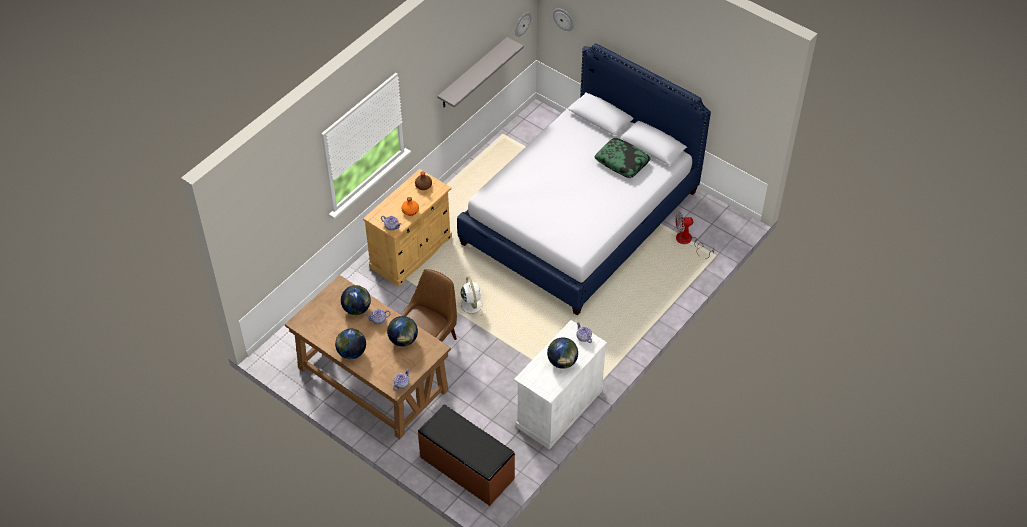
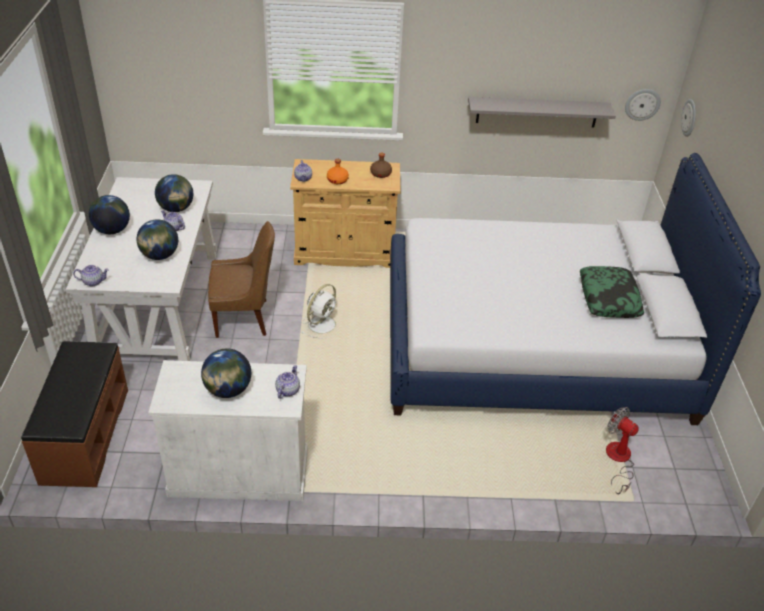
camera: 50 degrees right, 10 degrees down
(372, 379) = (158, 303): brown desk -> white desk

